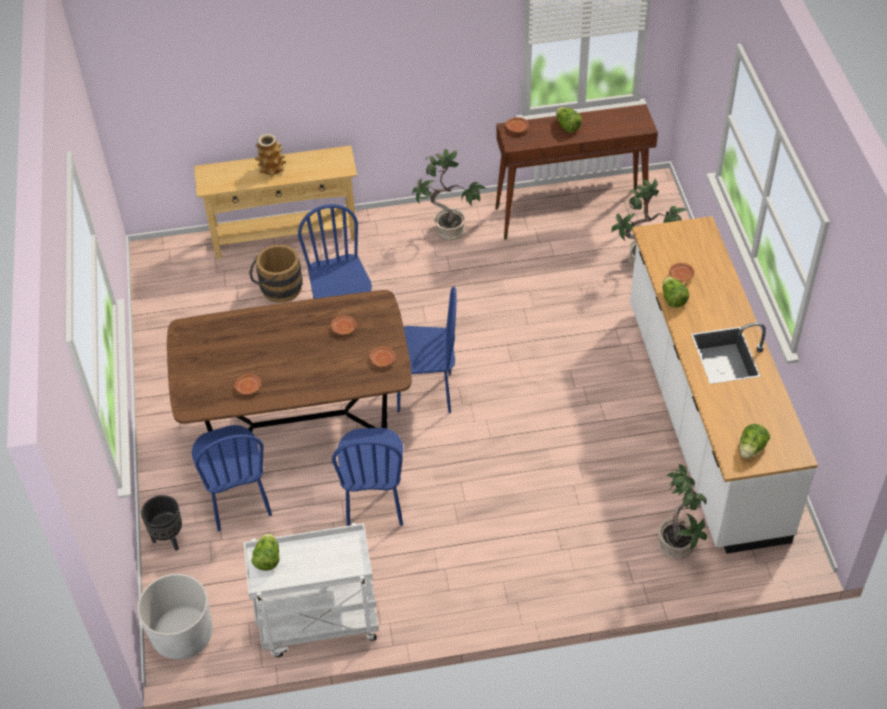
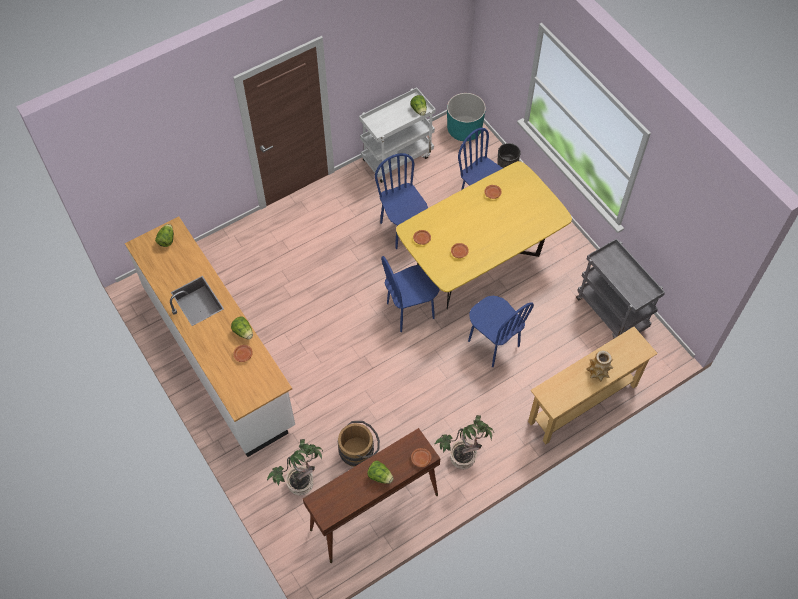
camera: 155 degrees right, 10 degrees up
(178, 310) = (612, 313): none -> grey cart
(182, 635) = (464, 130): white planter -> turquoise planter
(277, 288) = (557, 356): brown bucket -> brown bucket (359, 450)
(299, 420) = (479, 264): brown dining table -> yellow dining table
(677, 544) = (214, 266): potted plant -> none

